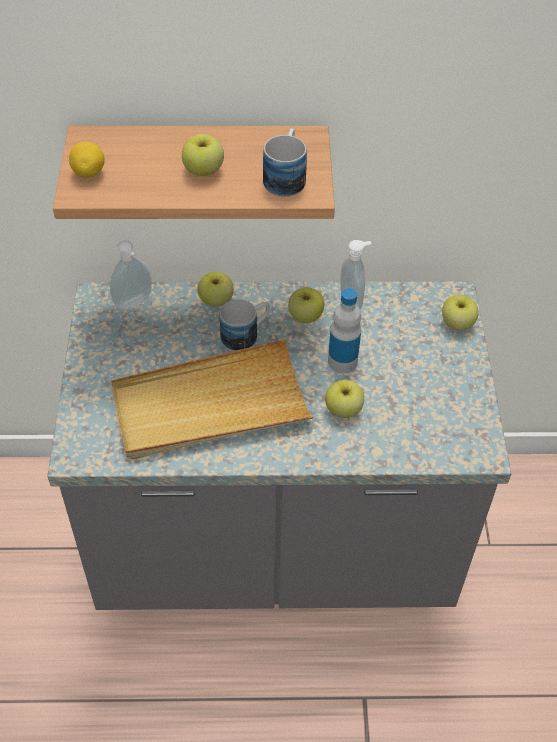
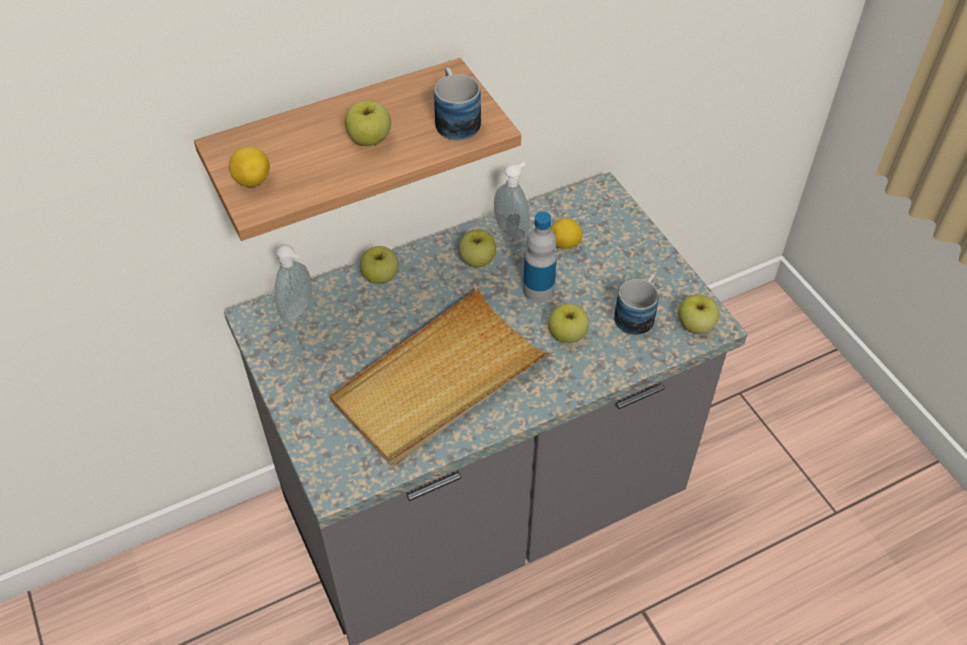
camera: 25 degrees left, 0 degrees up
(246, 334) = (431, 299): mug -> mug (638, 314)
(391, 330) = (565, 244): none -> lemon
(457, 324) = (619, 216): apple -> apple (695, 326)

